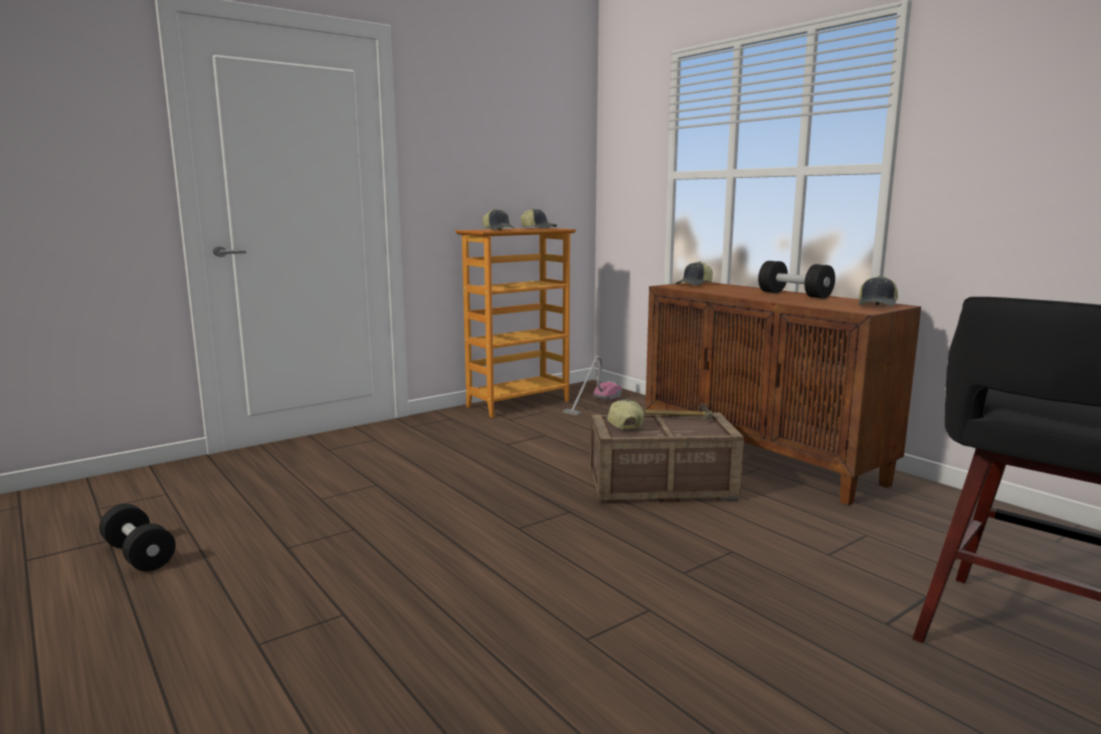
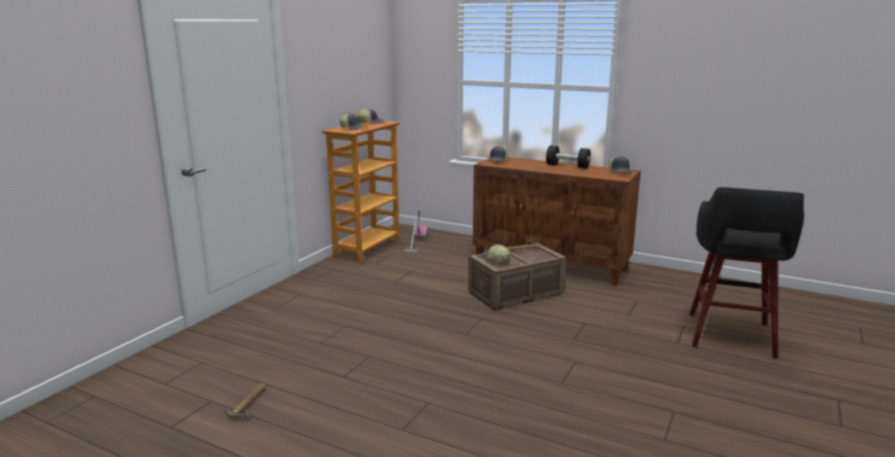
camera: 25 degrees left, 5 degrees up
(139, 555) = (250, 404): black dumbbell -> hammer

